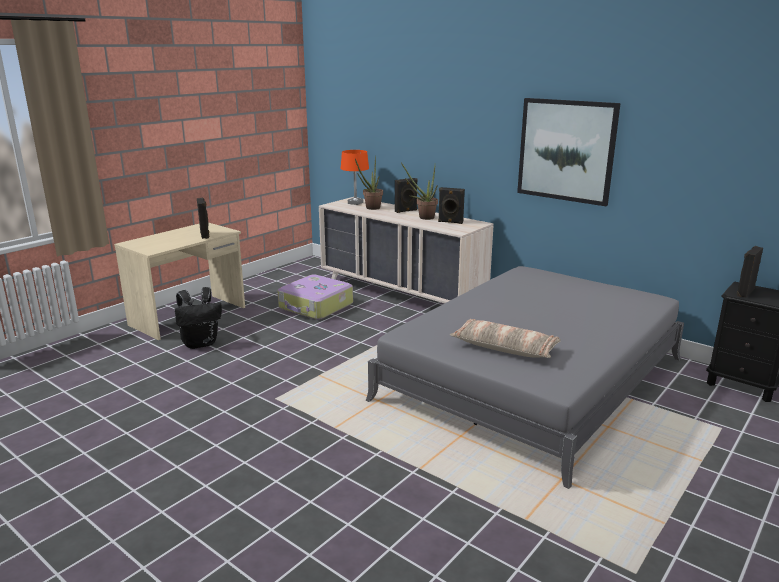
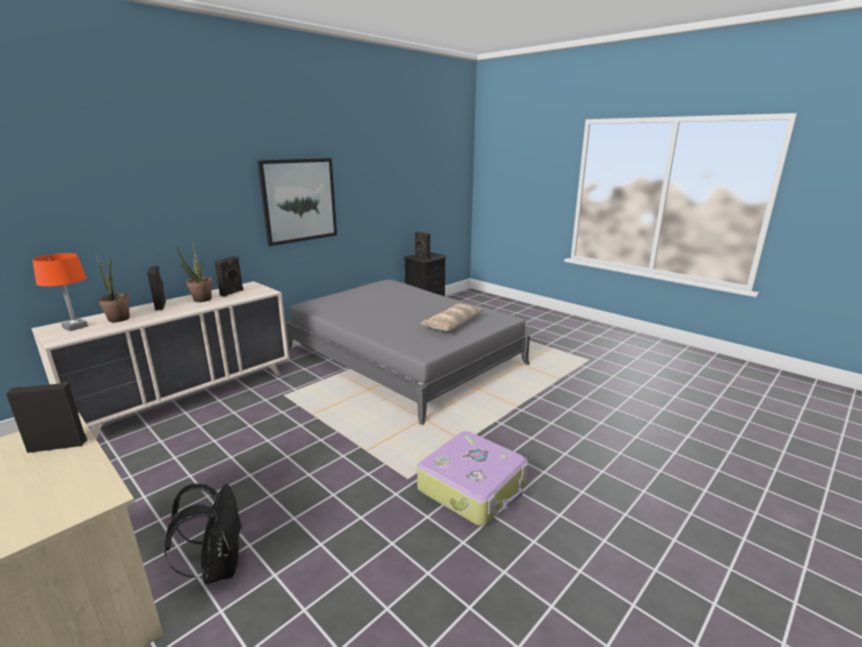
camera: 85 degrees left, 0 degrees up
(316, 306) = (171, 455): suitcase -> suitcase (473, 487)

